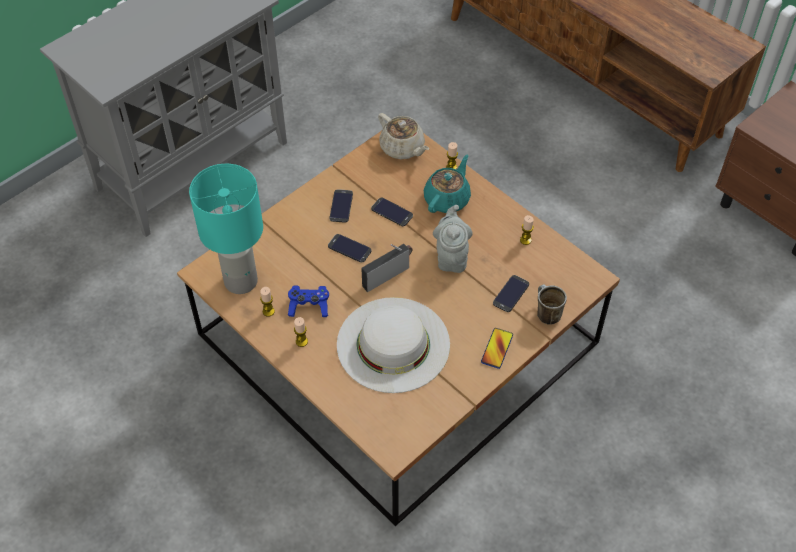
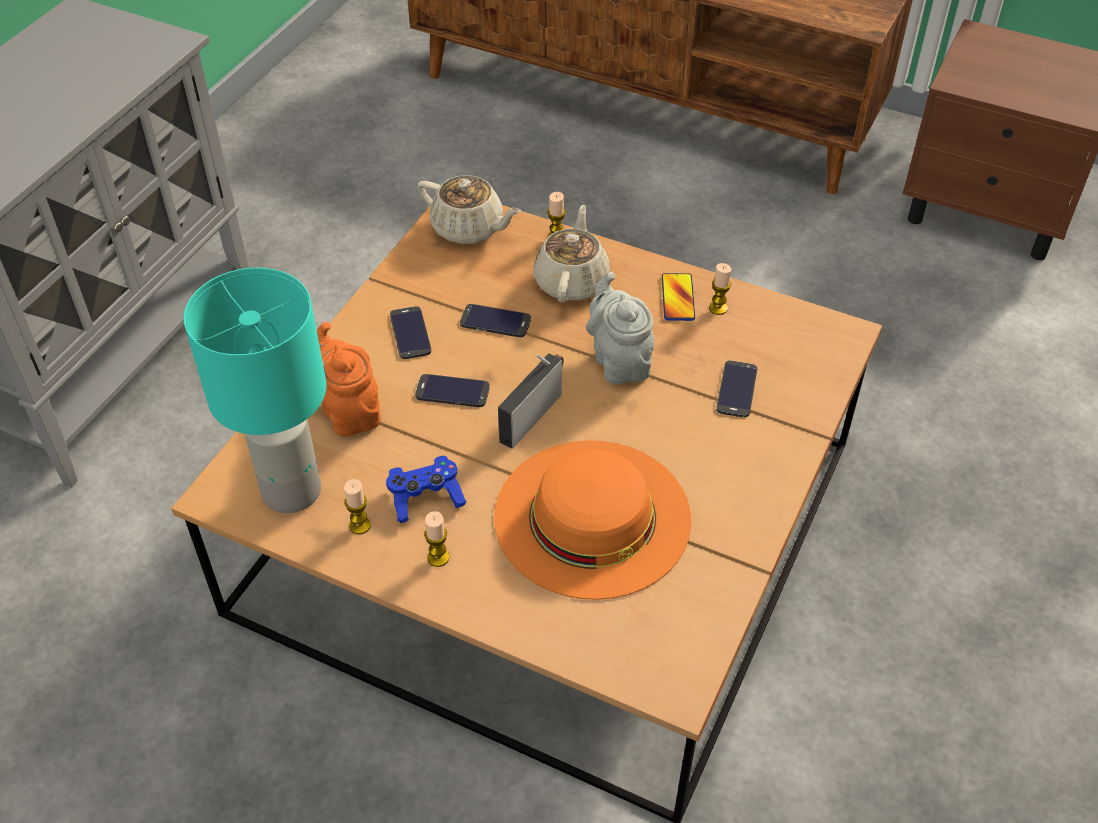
camera: 20 degrees left, 5 degrees down
(288, 244) = (348, 411): none -> orange teapot
(393, 344) = (592, 517): white hat -> orange hat
(447, 199) = (572, 281): turquoise teapot -> beige teapot
(497, 348) = (758, 475): phone -> phone (678, 298)
(545, 313) = (803, 403): mug -> none

